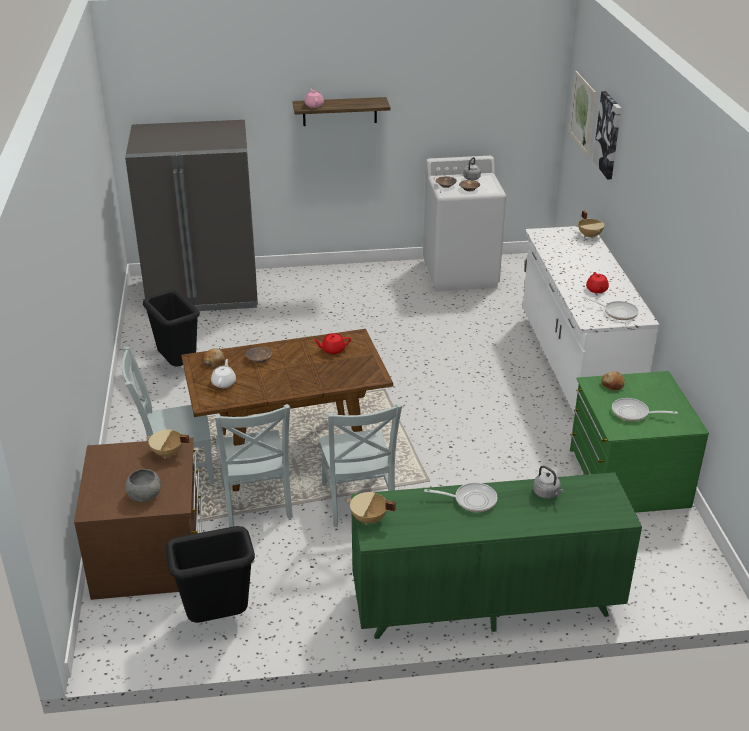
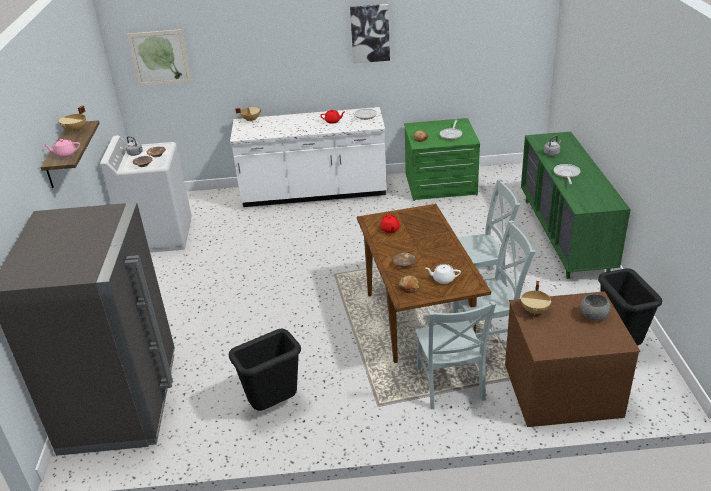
camera: 85 degrees left, 0 degrees up
(369, 519) = (599, 207): beige cooking pot -> beige cooking pot (76, 130)
(608, 135) = (225, 45): picture -> picture (370, 33)

